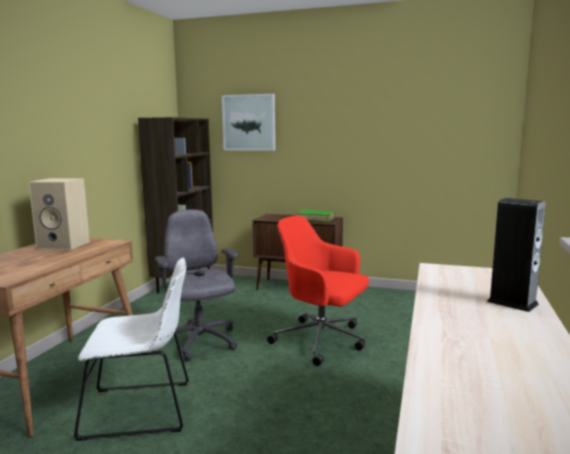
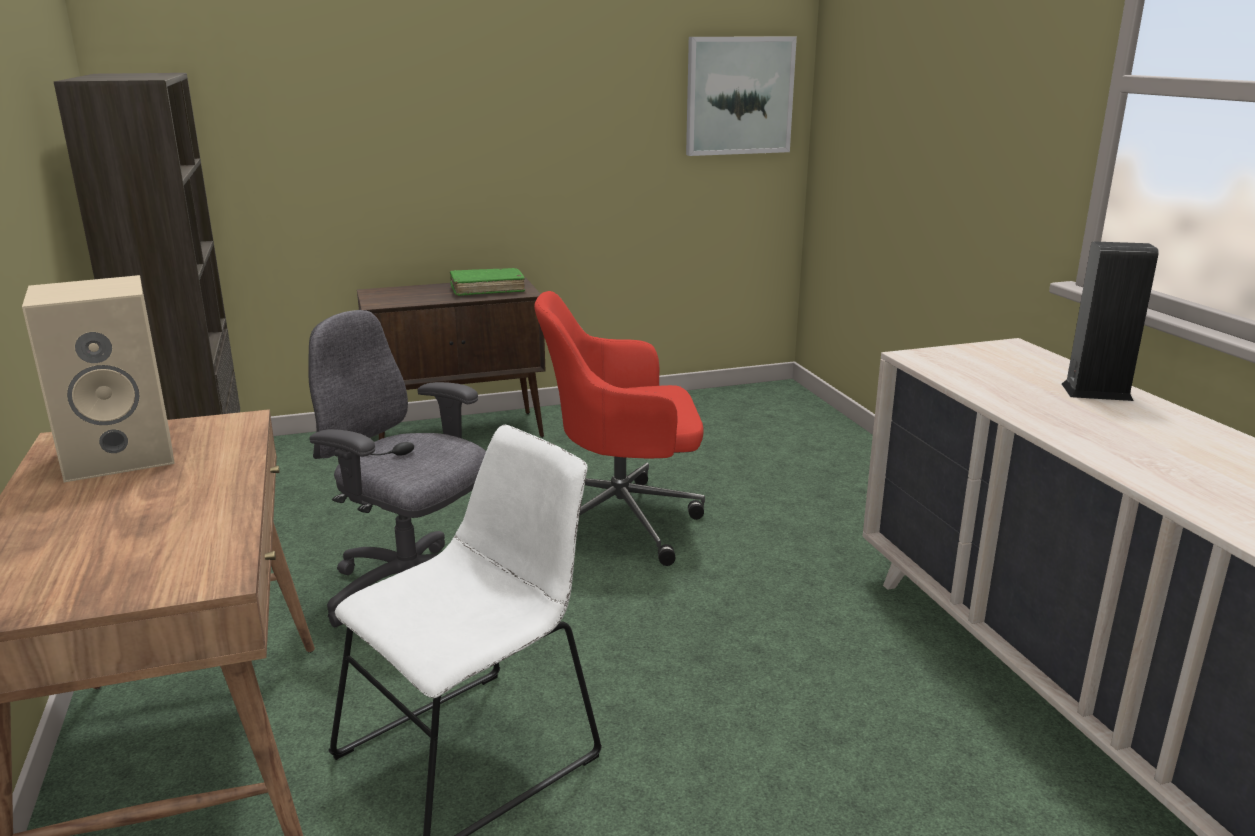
camera: 35 degrees left, 10 degrees up
(249, 122) = (291, 82): picture -> picture (739, 96)

